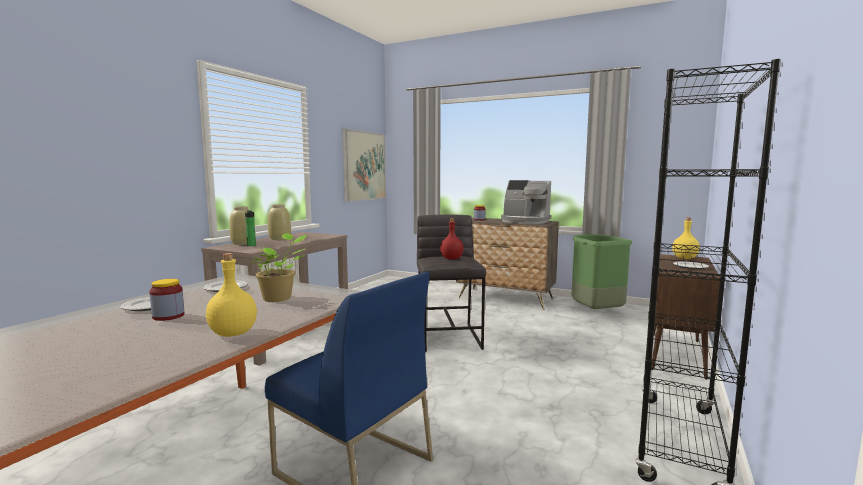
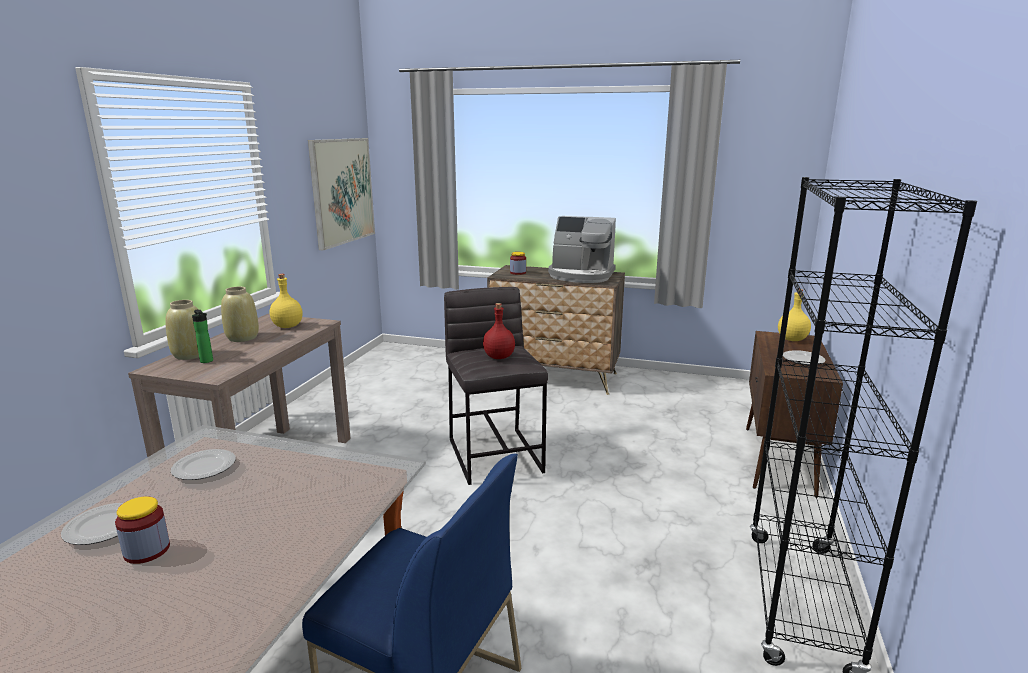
camera: 10 degrees left, 10 degrees up
(233, 333) = (264, 584): yellow bottle -> yellow bottle (287, 326)
(279, 298) = (296, 487): potted plant -> none
(595, 312) = (672, 394): green trash can -> none

